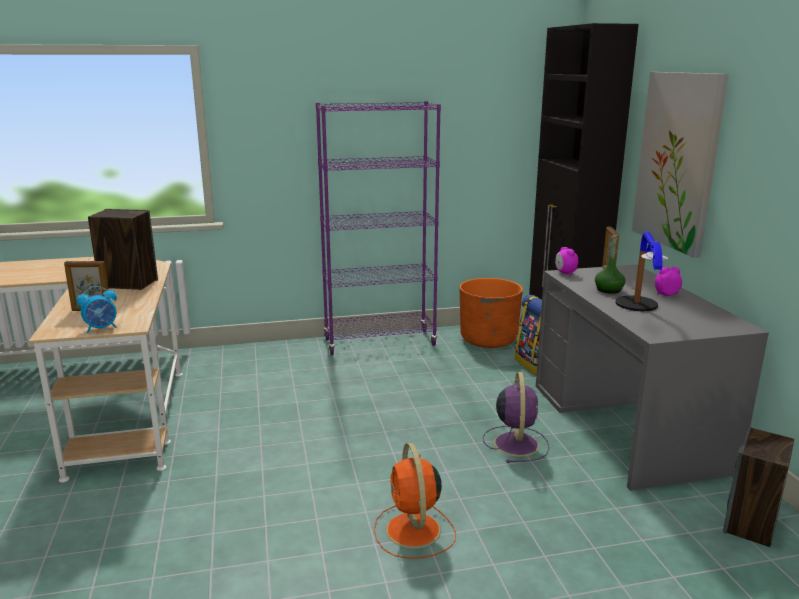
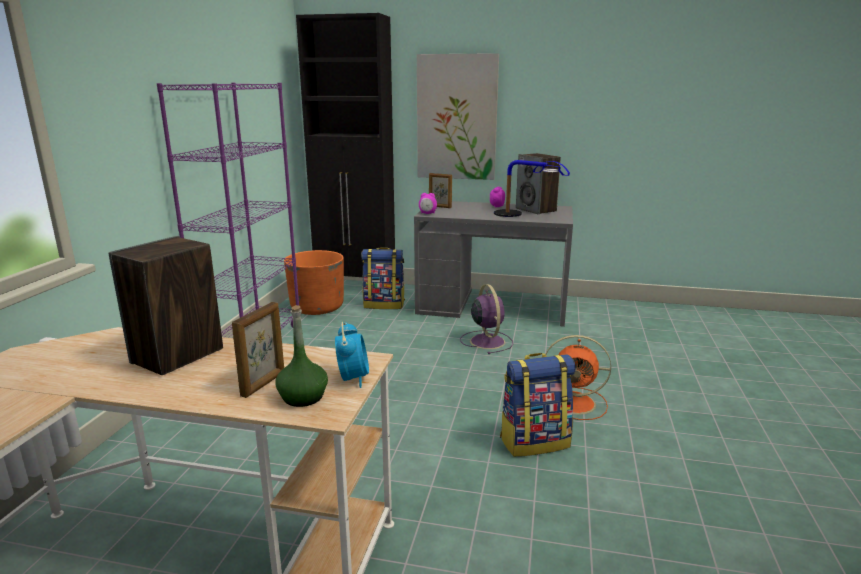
camera: 65 degrees left, 0 degrees up
(313, 516) = (534, 441): none -> backpack
(516, 443) = (486, 341): purple fan -> purple fan turned 45 degrees clockwise
(608, 290) = (475, 213): green bottle -> green bottle (303, 397)
(750, 525) = (610, 311): speaker -> speaker (536, 210)

